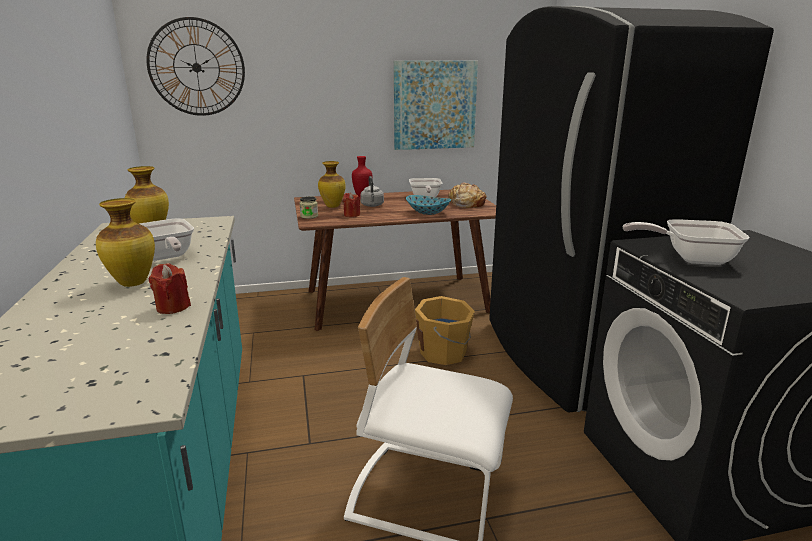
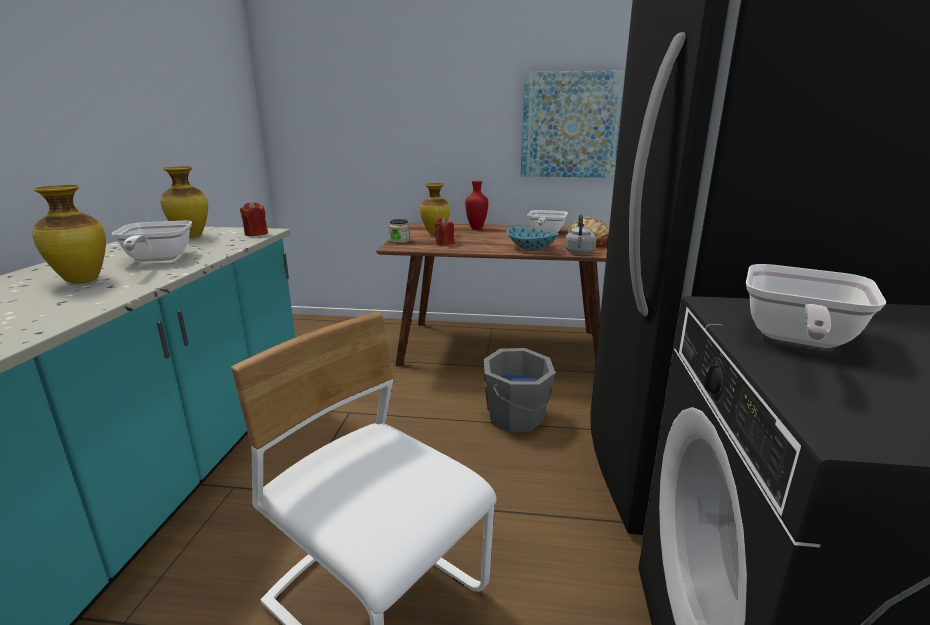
camera: 20 degrees right, 0 degrees up
(173, 307) = (65, 310): red candle -> red candle (256, 234)
(196, 67) = (318, 82): wall clock -> none
(372, 205) = (478, 236): grey kettle -> grey kettle (579, 253)
(444, 353) = (516, 417): orange bucket -> grey bucket
(690, 258) = (795, 340): frying pan -> frying pan turned 90 degrees counterclockwise

